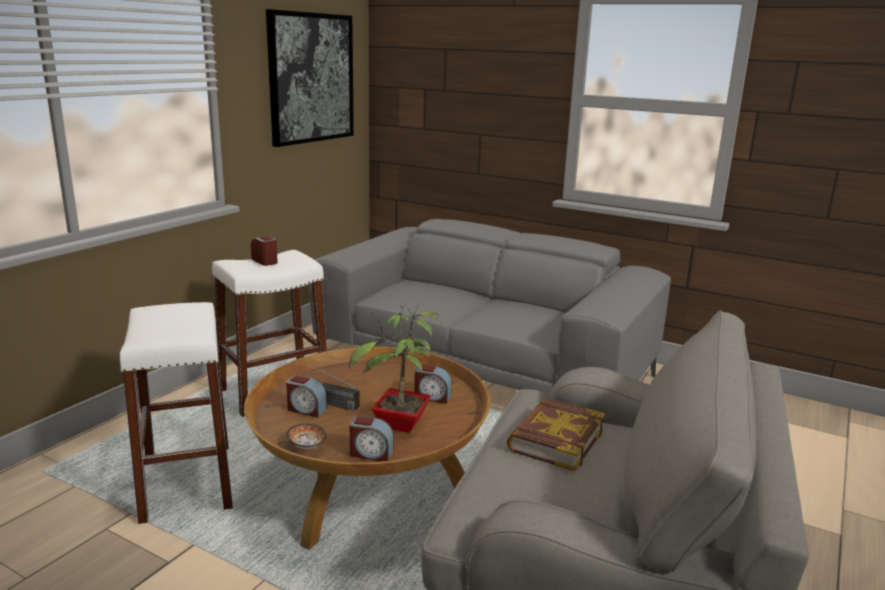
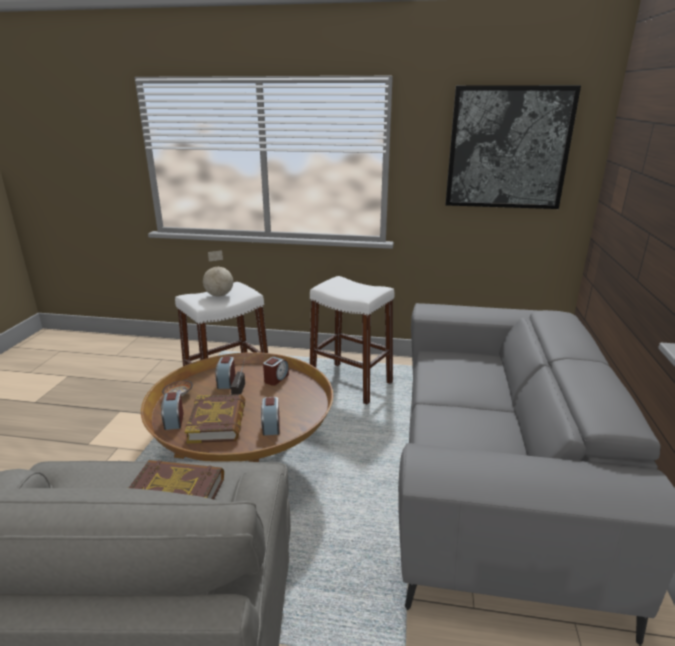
camera: 70 degrees right, 5 degrees up
(173, 323) = (220, 295): none -> globe
(265, 261) = (354, 287): alarm clock -> alarm clock (276, 378)
(400, 425) = (218, 423): potted plant -> book

